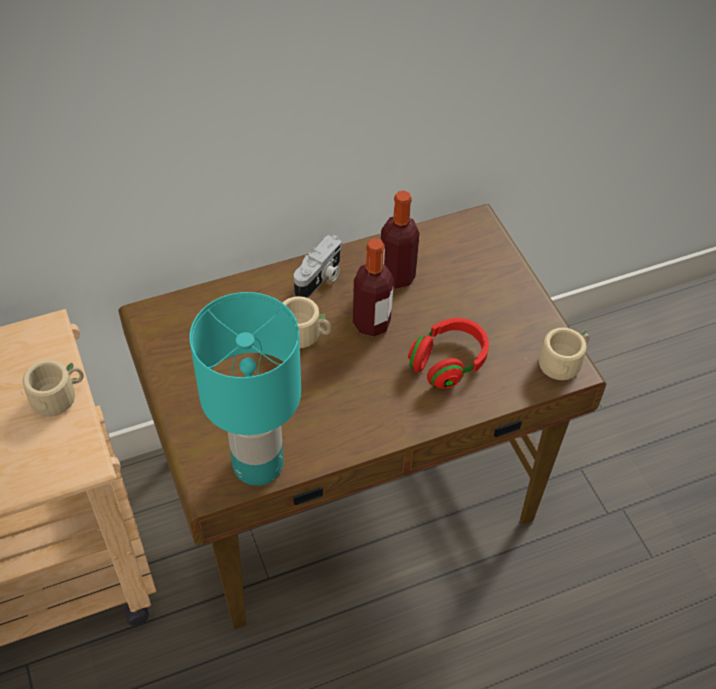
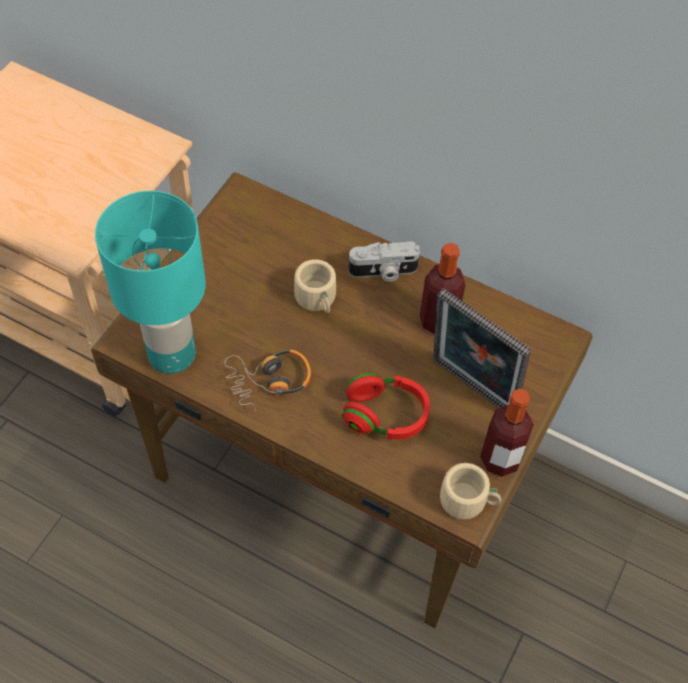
camera: 50 degrees right, 5 degrees up
(58, 395) = (113, 192): beige mug -> none
(349, 414) = (269, 381): none -> headphones
(371, 324) = (372, 336): bottle -> bottle (500, 459)
(472, 299) = (470, 389): none -> picture frame

